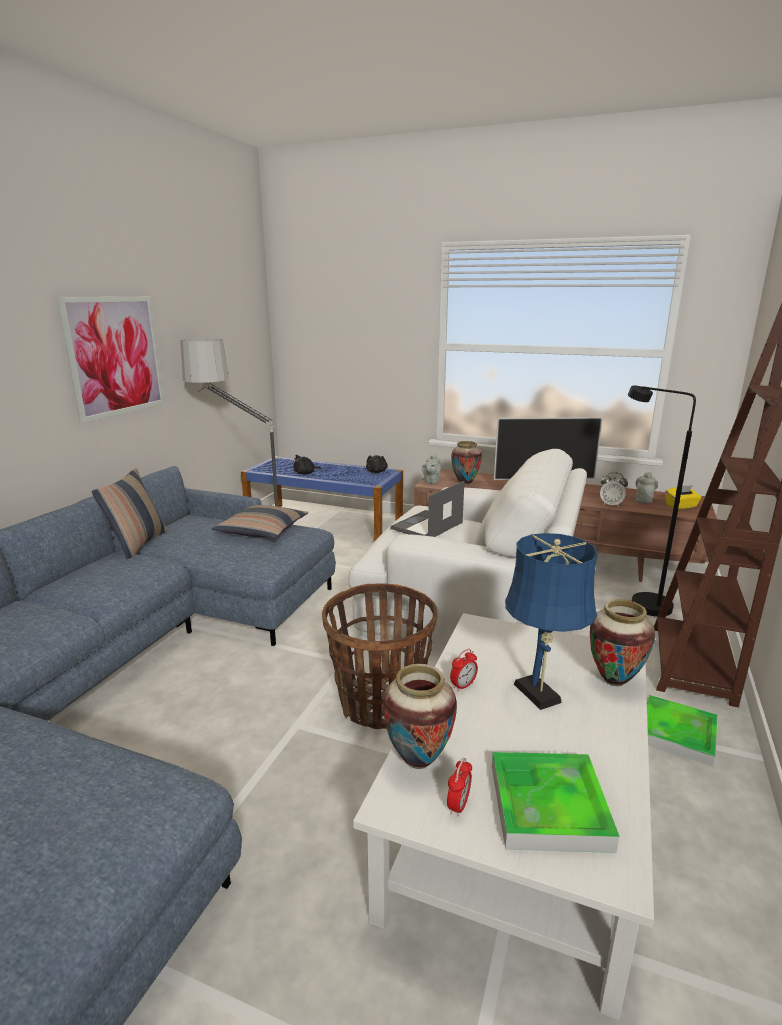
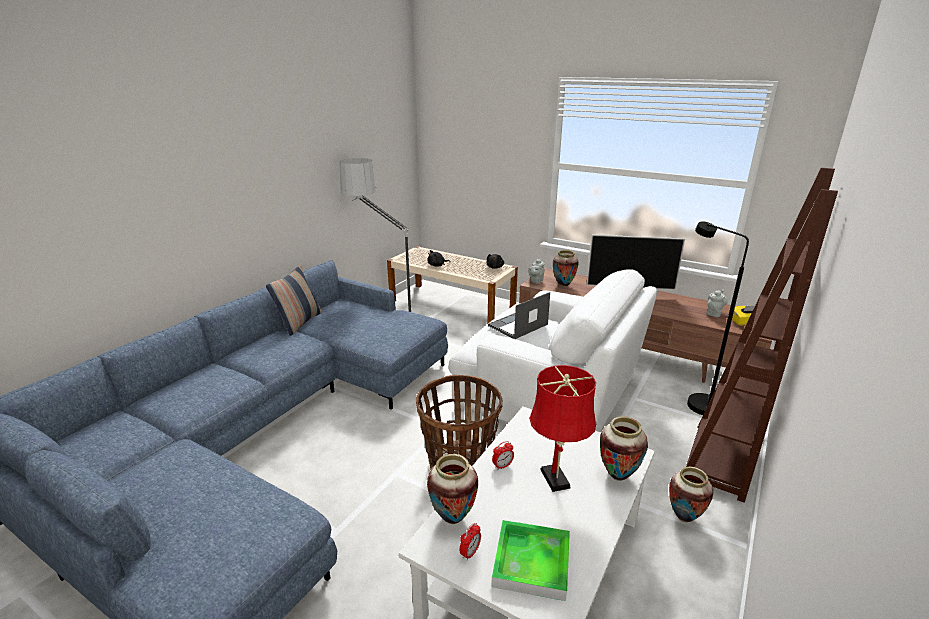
camera: 10 degrees right, 5 degrees up
(115, 356) = (288, 178): picture -> none
(262, 530) = (391, 318): pillow -> none
(325, 523) = (452, 305): blue bench -> beige bench
(540, 696) = (556, 481): blue table lamp -> red table lamp
(611, 505) = (682, 316): alarm clock -> none
(677, 733) = (684, 517): tray -> vase

